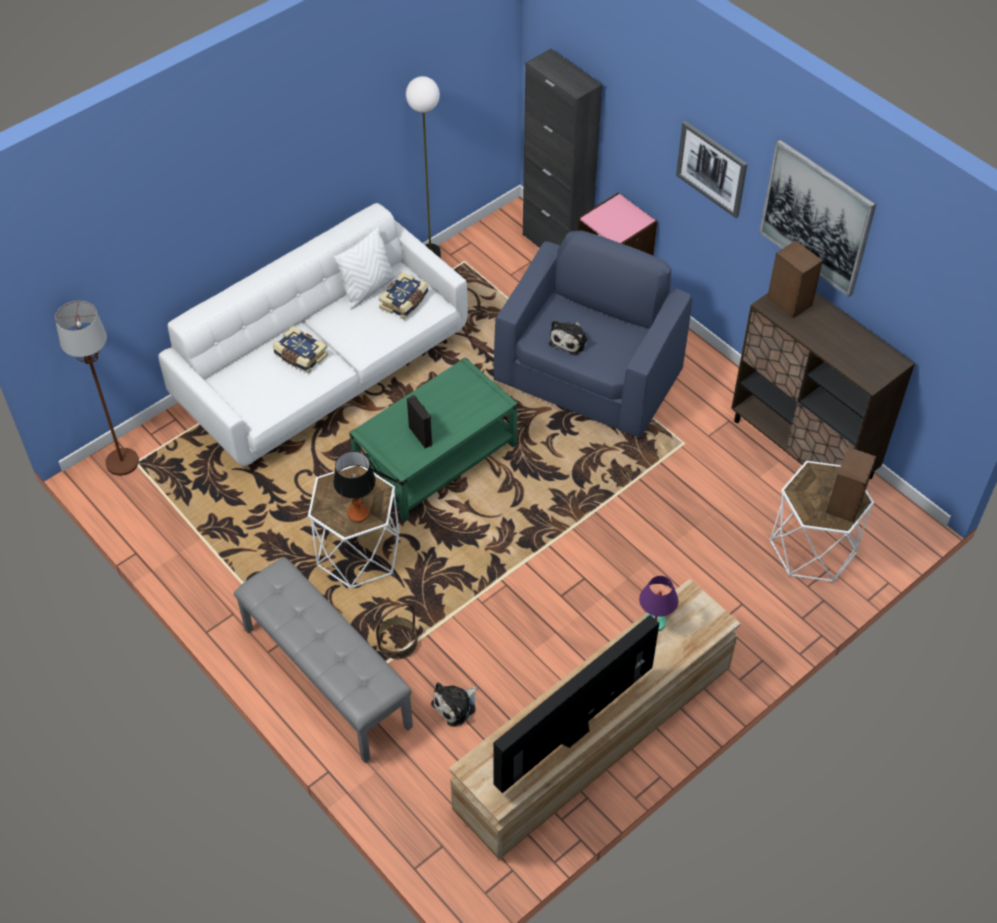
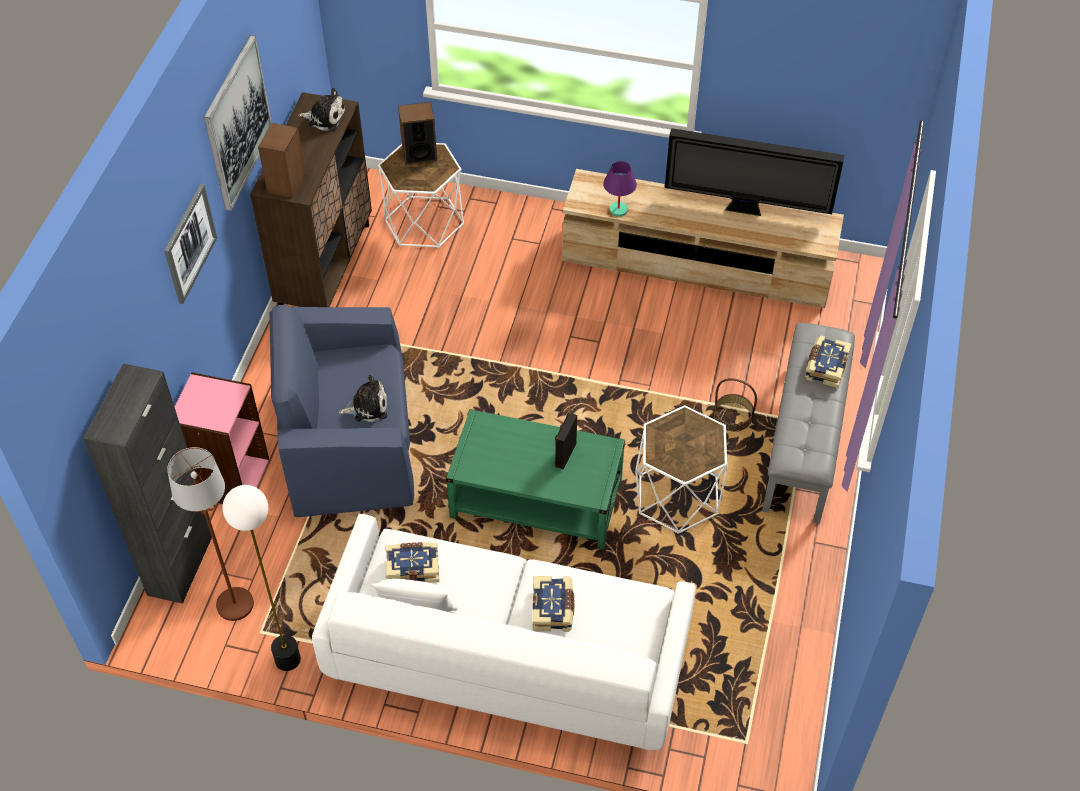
camera: 125 degrees left, 0 degrees up
(123, 462) = (756, 754): brown floor lamp -> brown floor lamp (235, 604)
(340, 667) = (825, 367): none -> book
(358, 514) = (693, 430): table lamp -> none
(456, 705) = (748, 351): plush toy -> plush toy (325, 117)

